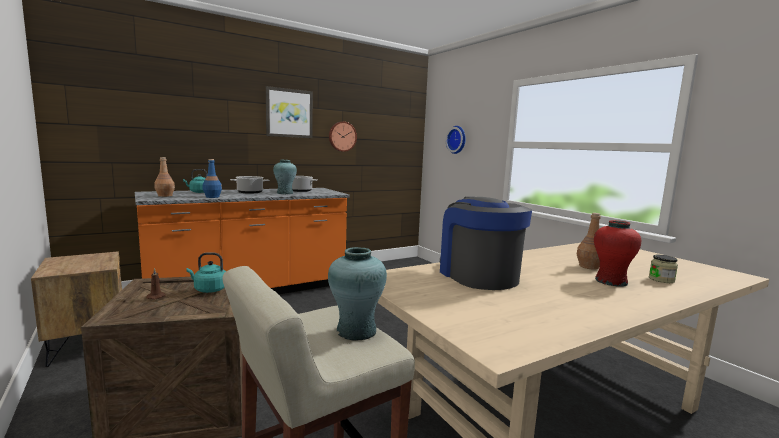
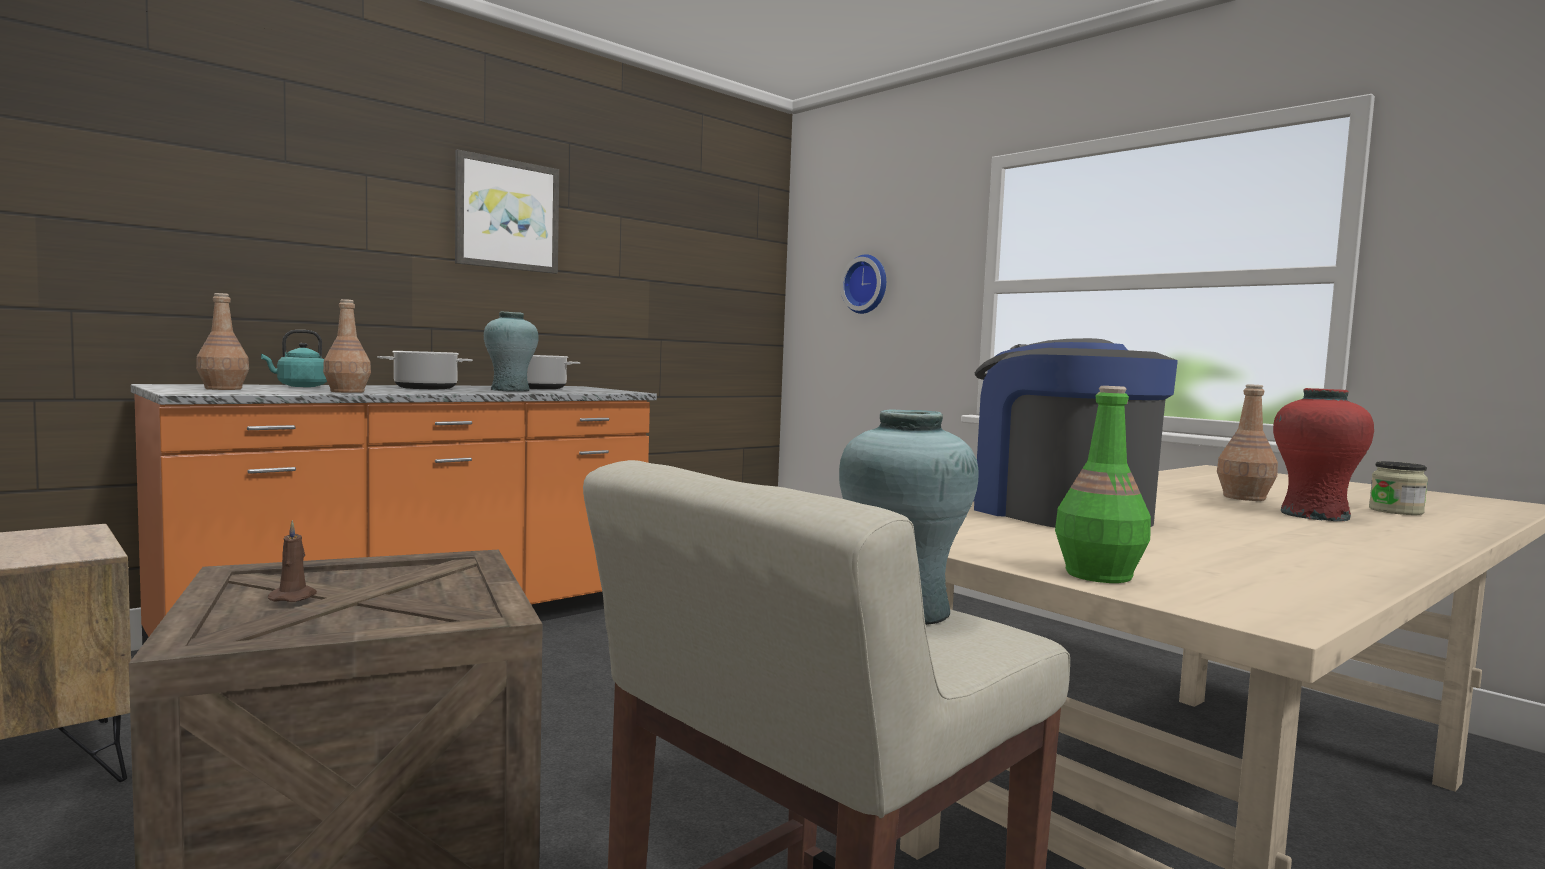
camera: 10 degrees left, 5 degrees down
(209, 289) = (421, 579): turquoise kettle -> none
(212, 197) = (347, 392): blue bottle -> brown bottle
(342, 136) = (620, 273): wall clock -> none
(449, 320) = (1097, 575): none -> green bottle

